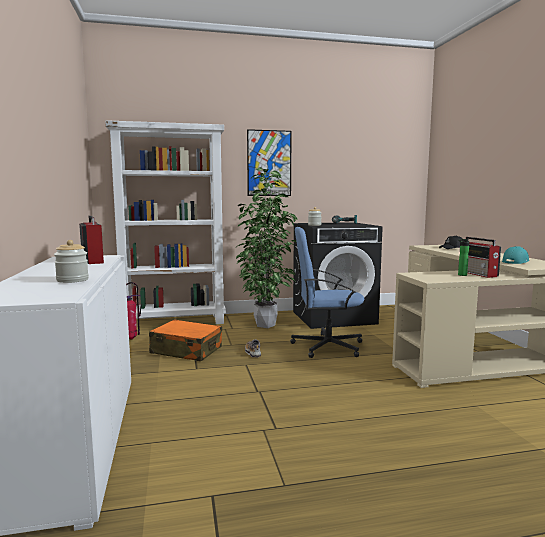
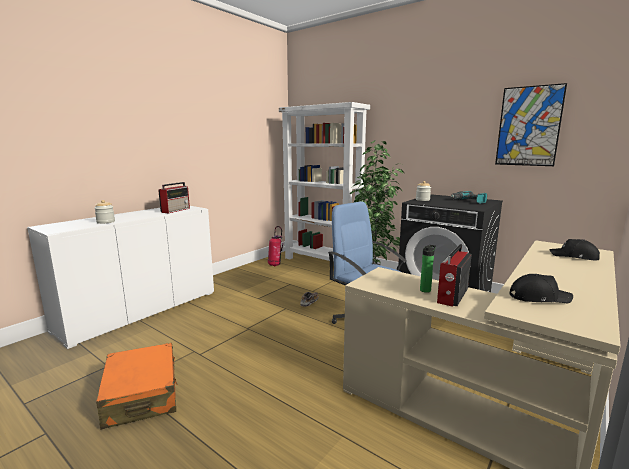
camera: 50 degrees right, 5 degrees up
(186, 351) = (281, 284): orange suitcase -> orange suitcase (142, 395)
(269, 163) = (412, 133): picture -> picture (528, 126)
(515, 262) = (538, 297): turquoise cap -> black cap

